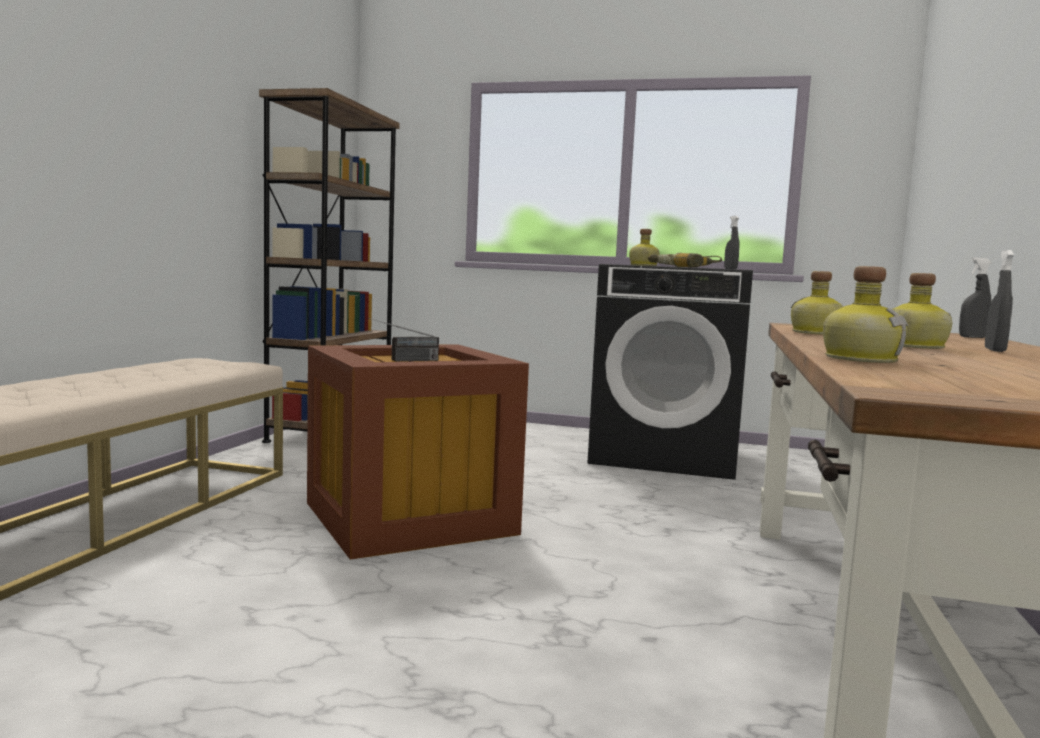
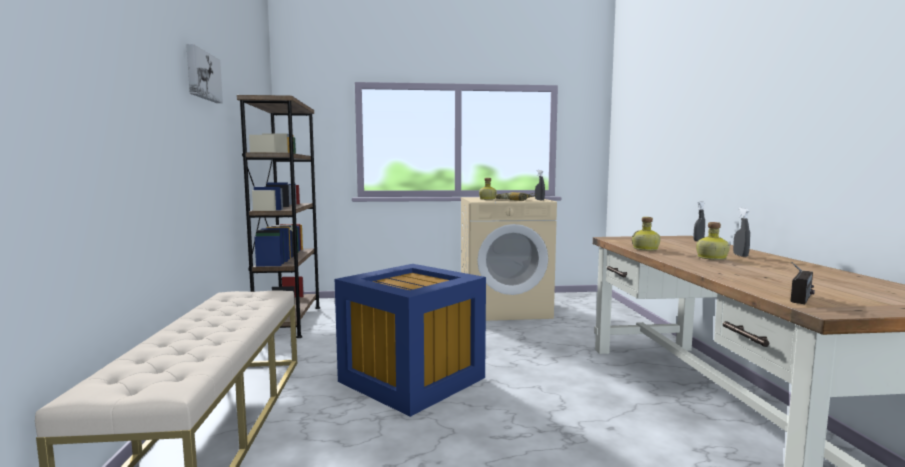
camera: 20 degrees left, 0 degrees up
(188, 53) = (202, 75): none -> picture
(403, 360) = (403, 282): radio -> radio (801, 301)
(410, 517) = (412, 378): brown storage box -> blue storage box
(666, 456) = (504, 308): black washing machine -> beige washing machine
(860, 359) = (734, 278): bottle -> none

